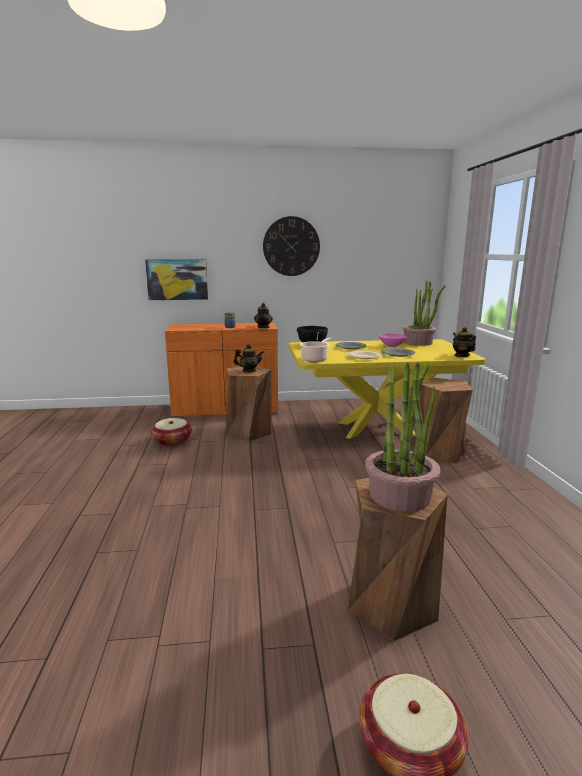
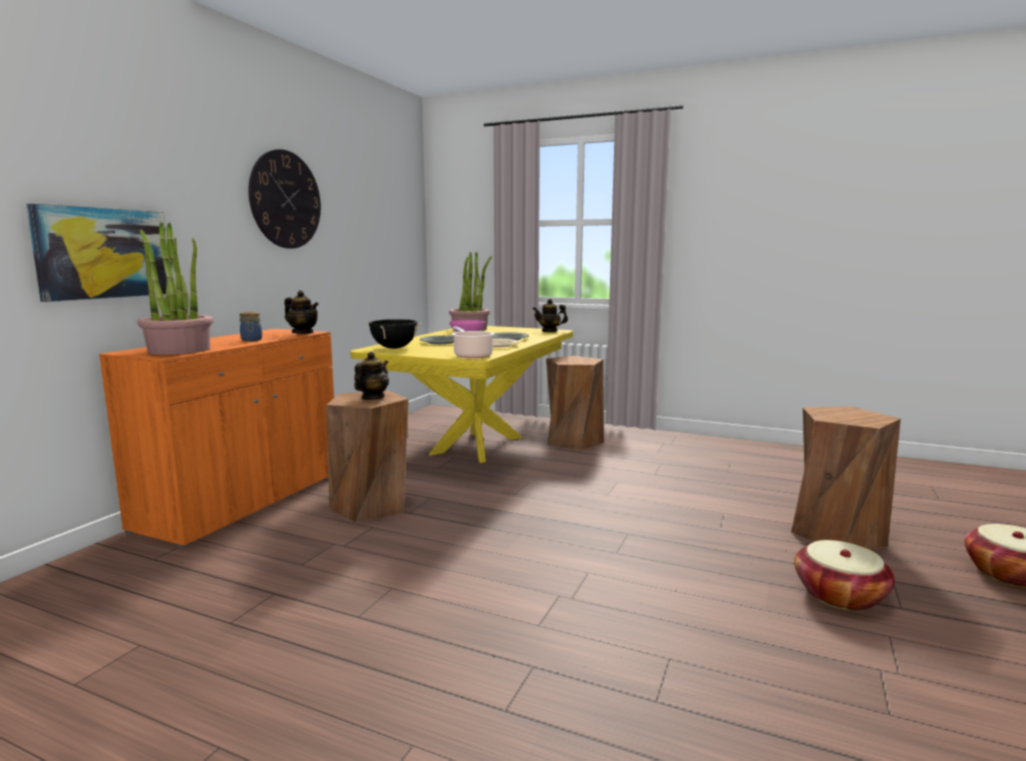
camera: 60 degrees left, 5 degrees down
(172, 441) = (302, 567): basket -> basket (839, 595)
(400, 495) = (853, 415): potted plant -> potted plant (179, 350)

